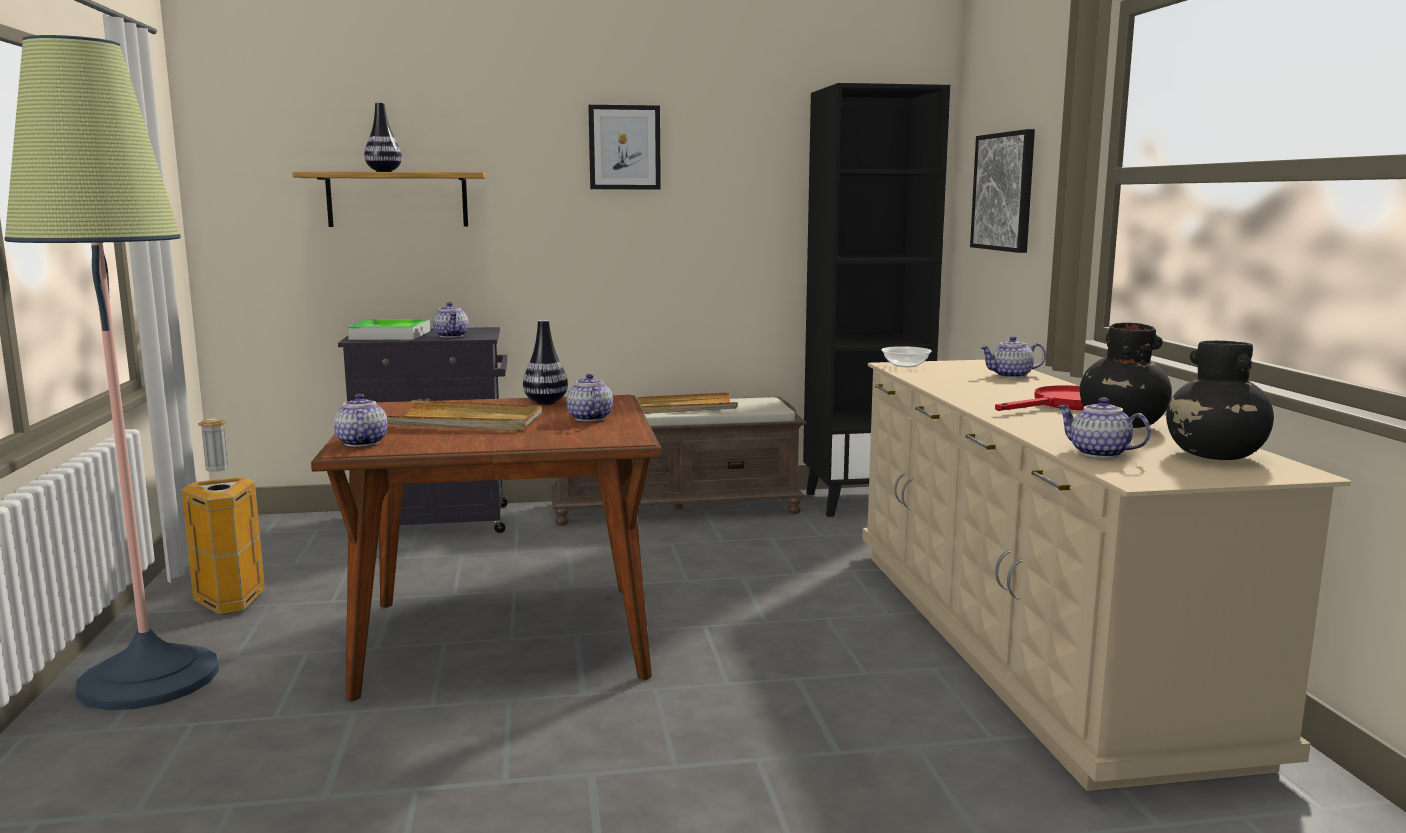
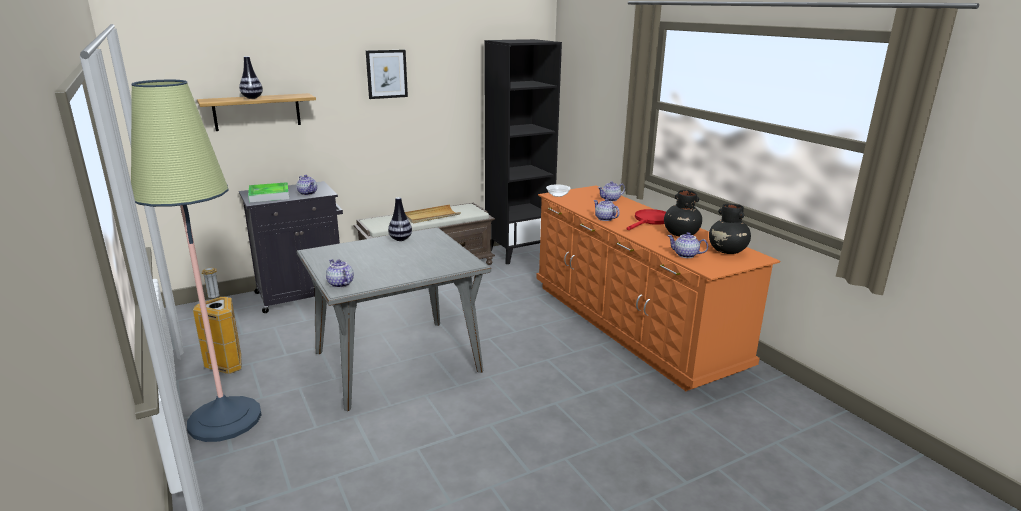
camera: 20 degrees left, 10 degrees up
(466, 422) = (376, 260): beige tray -> none
(503, 639) = (397, 362): brown dining table -> grey dining table
(589, 418) = (436, 250): teapot -> teapot (604, 218)
(1004, 192) = (587, 96): picture -> none
(1028, 642) = (631, 324): beige dresser -> orange dresser

